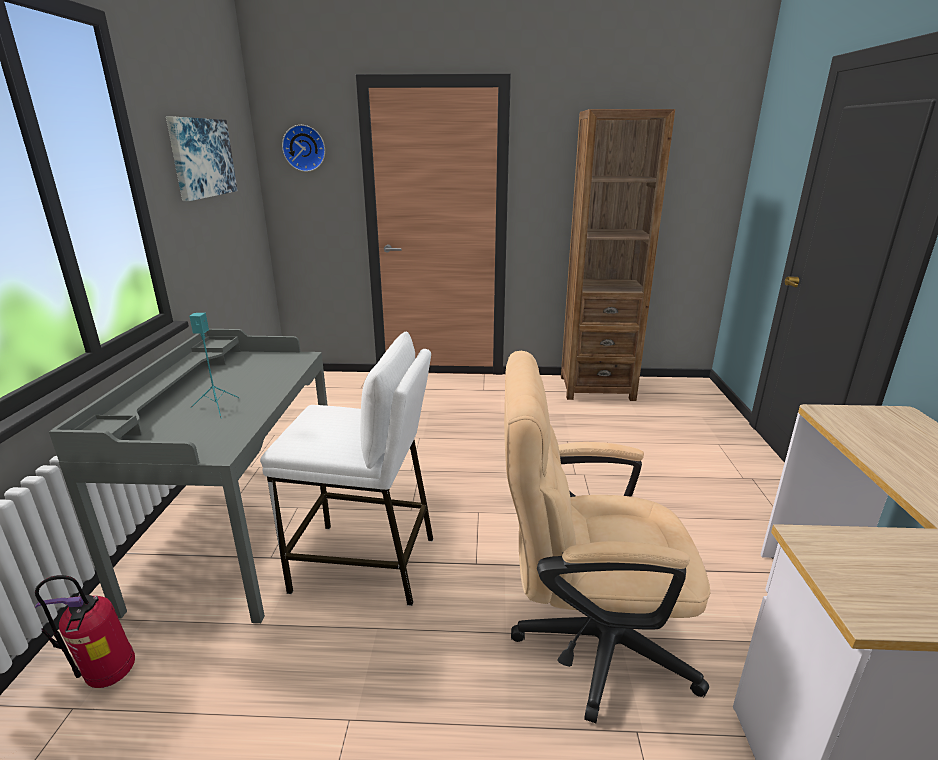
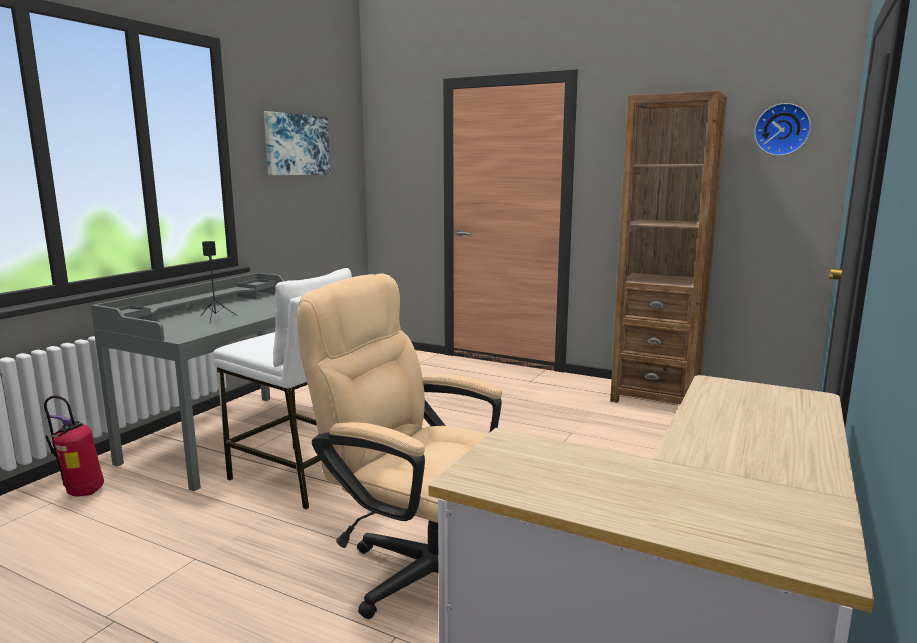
camera: 25 degrees right, 10 degrees down
(217, 407) = (216, 318): turquoise speaker -> black speaker
(304, 148) = (399, 142): wall clock -> wall clock (782, 129)

